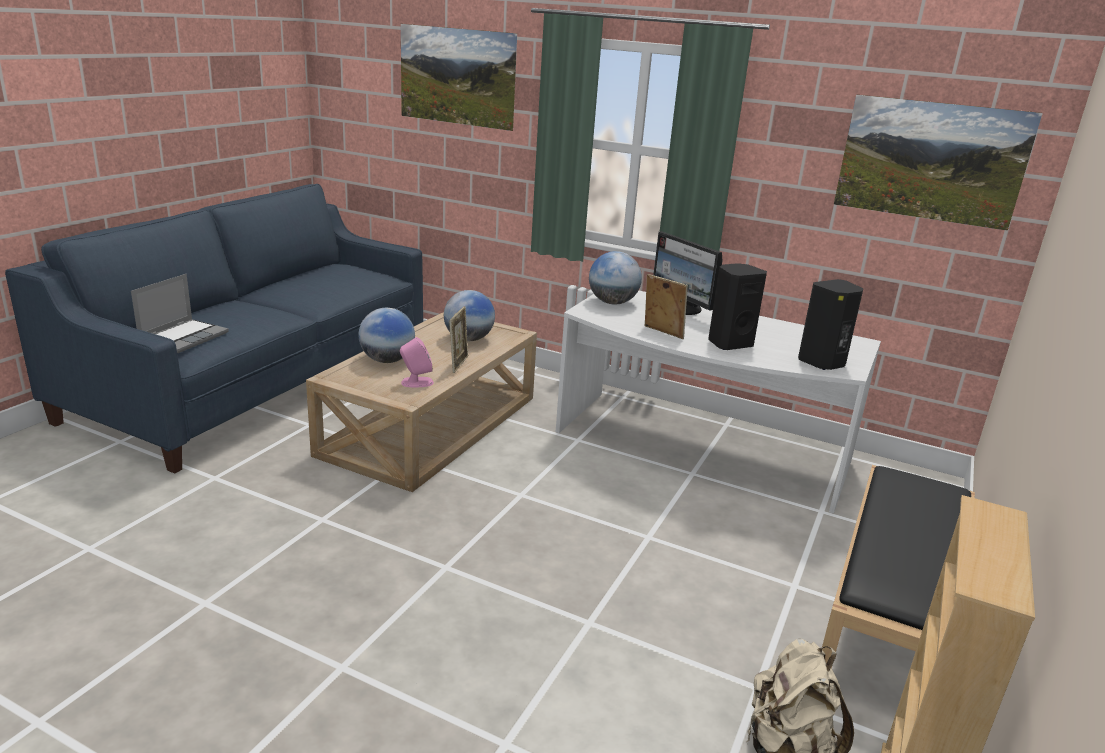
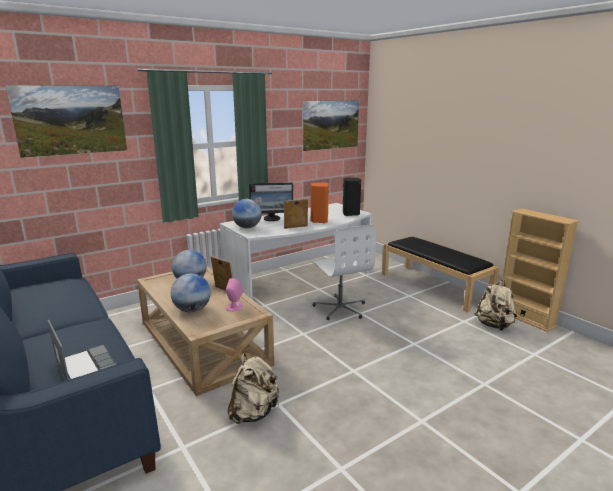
camera: 60 degrees left, 5 degrees down
(295, 505) = (253, 413): none -> beige backpack
(642, 511) = (340, 308): none -> white office chair
(729, 343) = (319, 221): black speaker -> orange speaker

